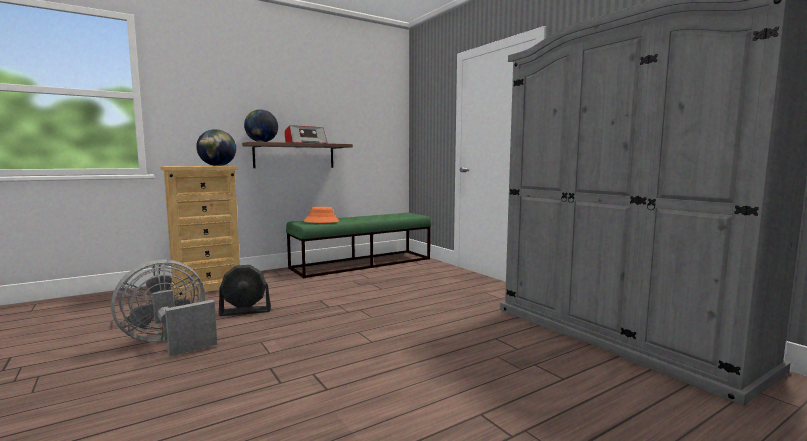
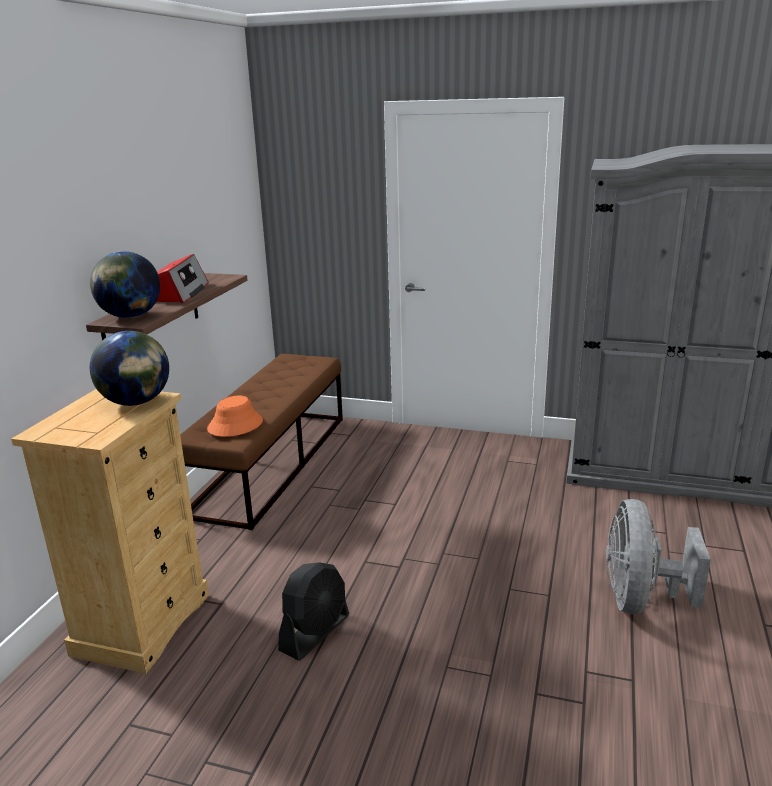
camera: 40 degrees left, 15 degrees up
(169, 342) = (341, 743): grey fan -> grey fan (640, 599)
(362, 263) = (271, 463): green bench -> brown bench

